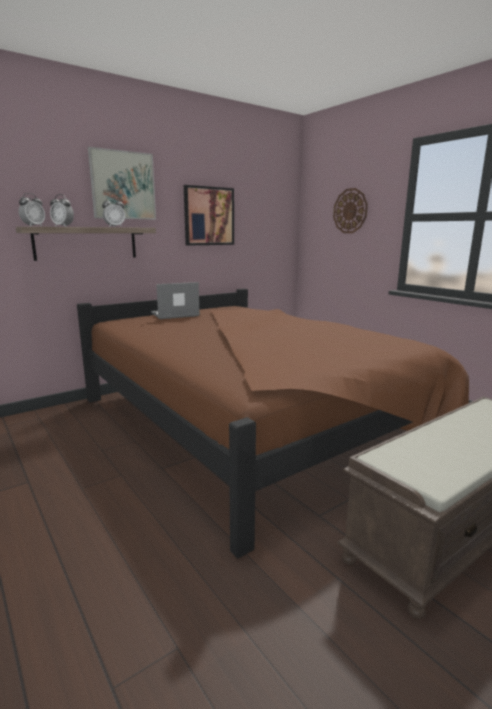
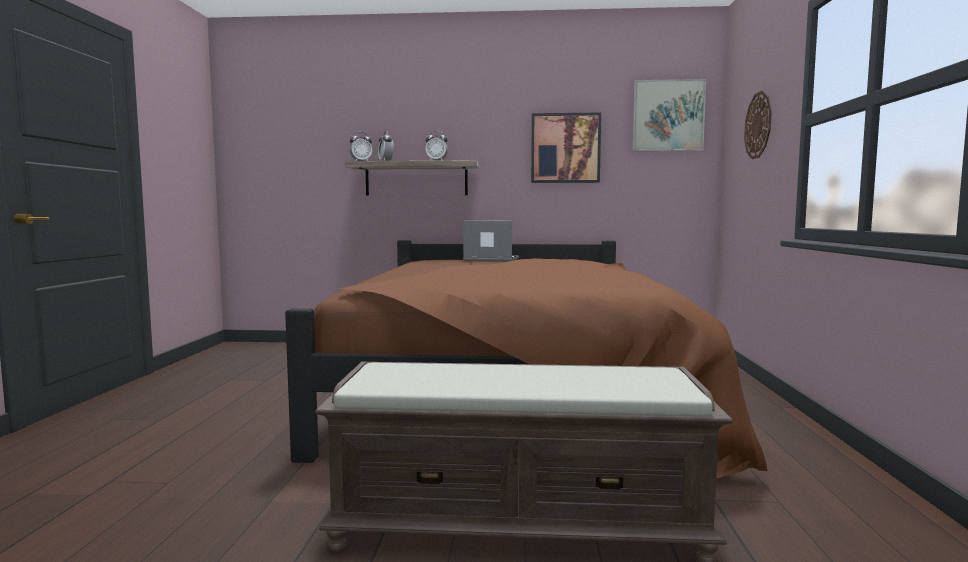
camera: 40 degrees right, 10 degrees down
(123, 185) = (459, 120): picture -> picture (668, 116)

